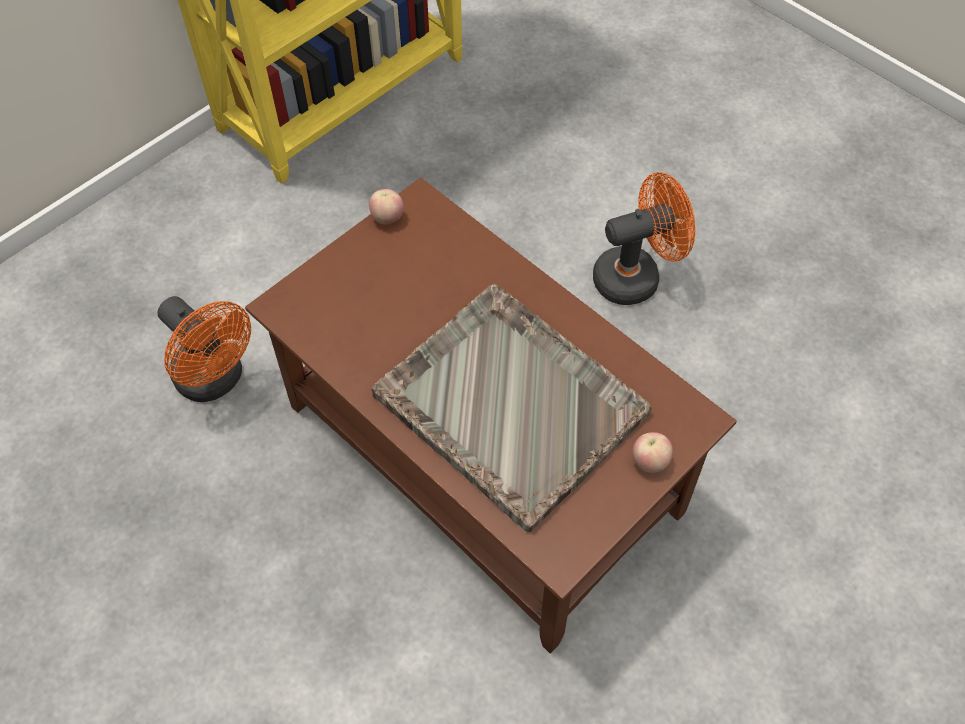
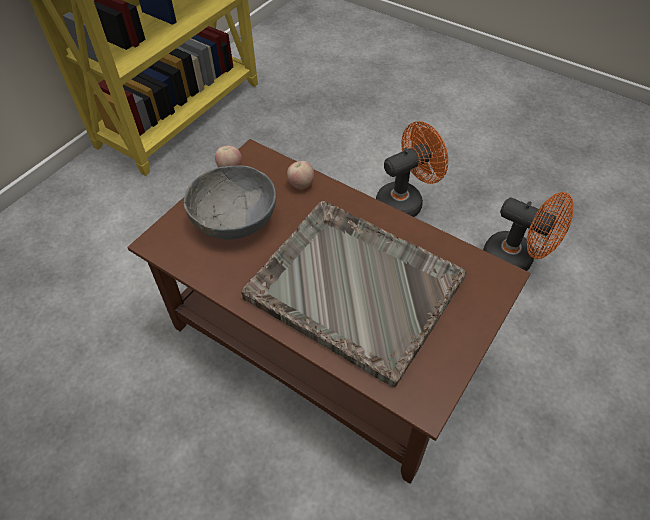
camera: 10 degrees left, 5 degrees down
(216, 380) = (114, 317): orange fan -> orange fan (516, 260)
(381, 291) = (235, 220): none -> grey bowl
(649, 462) = (475, 314): apple -> apple (301, 185)

